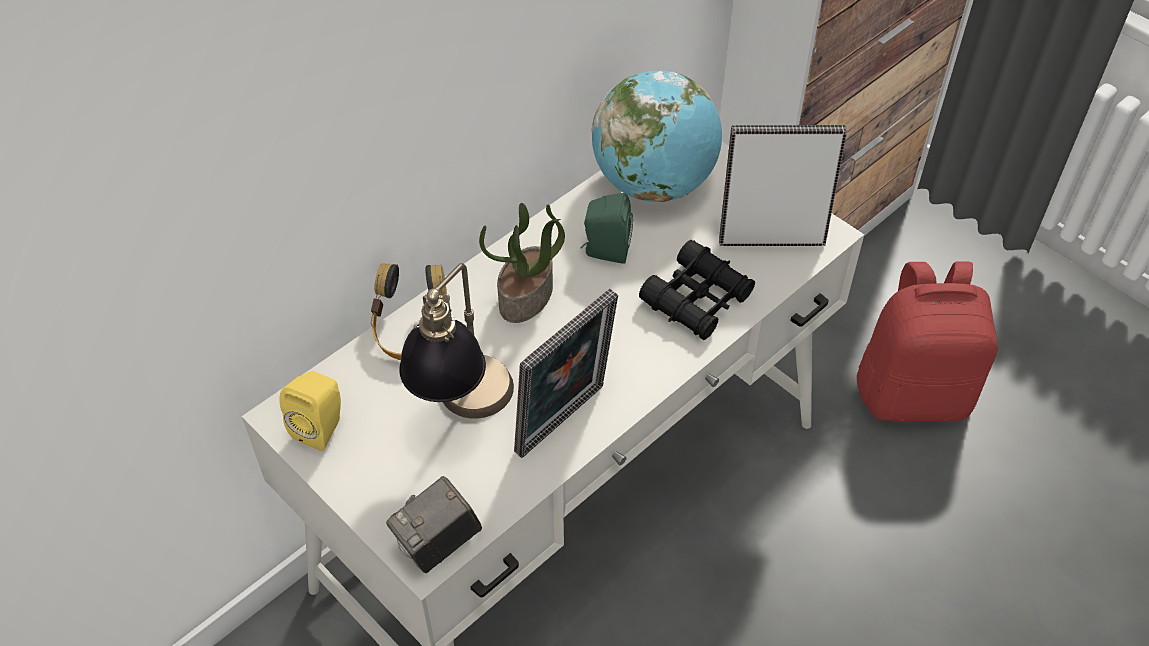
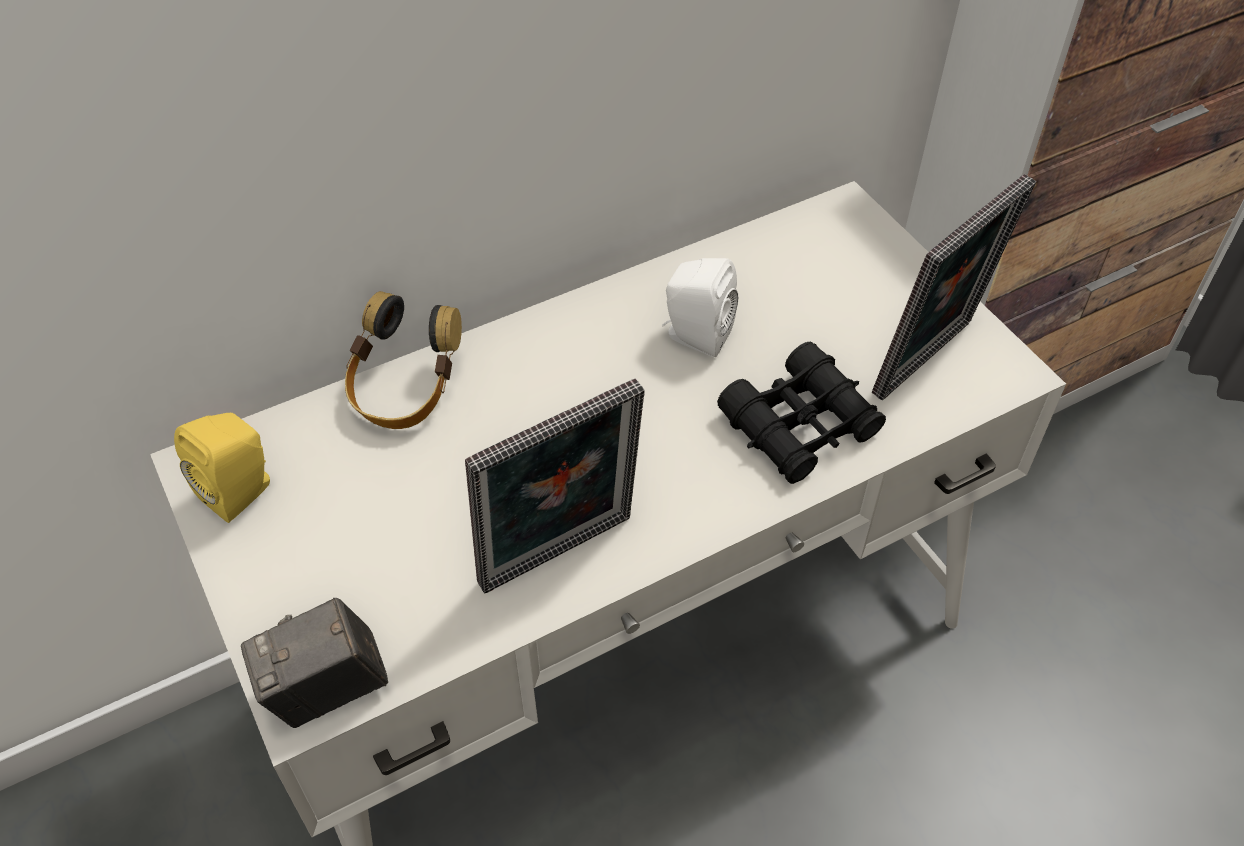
camera: 15 degrees right, 0 degrees up
(464, 414) = (430, 514): table lamp -> none
(526, 297) = (570, 376): potted plant -> none
(605, 251) = (695, 336): green speaker -> white speaker
(654, 184) = (789, 262): globe -> none
(771, 237) = (929, 362): picture frame -> picture frame turned 120 degrees clockwise
(913, 393) = (1107, 613): red backpack -> none

